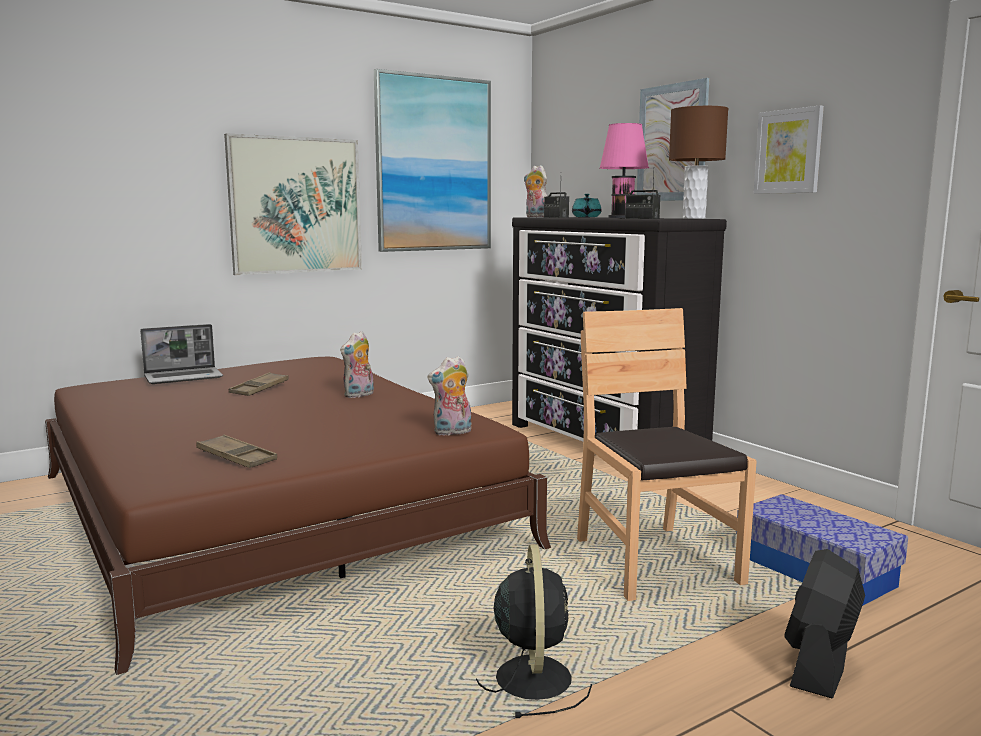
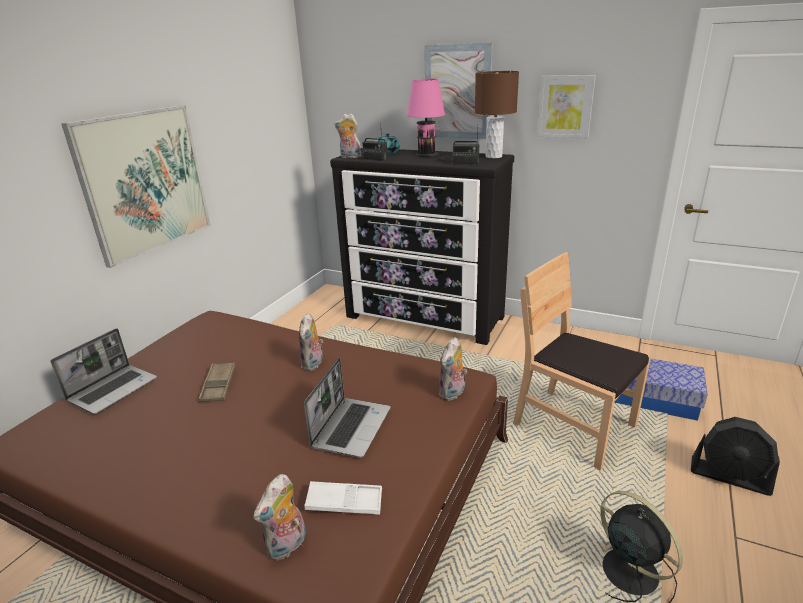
camera: 30 degrees left, 15 degrees up
(158, 464) = (287, 546): none -> plush toy
(236, 457) = (344, 502): brown tray -> white tray
(319, 427) = (351, 427): none -> laptop
(434, 164) = (243, 115): picture -> none
(819, 664) = (730, 476): black fan -> black fan turned 60 degrees counterclockwise

